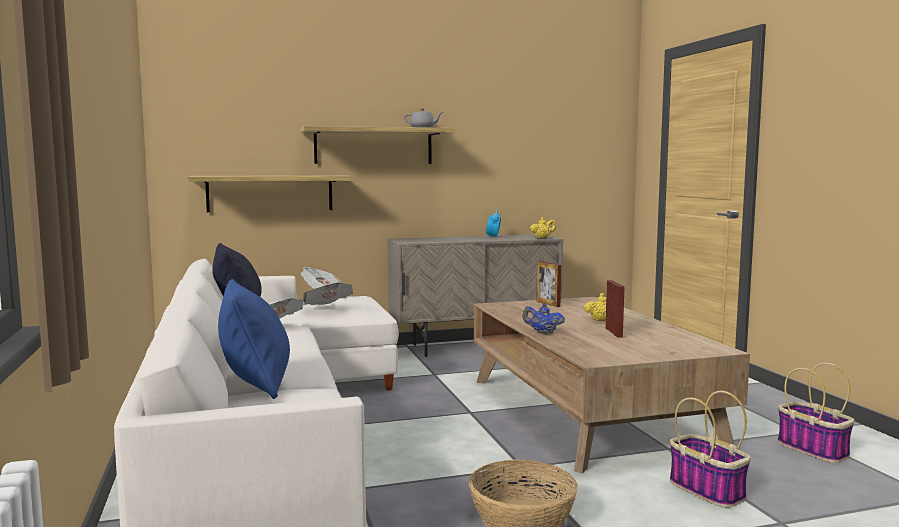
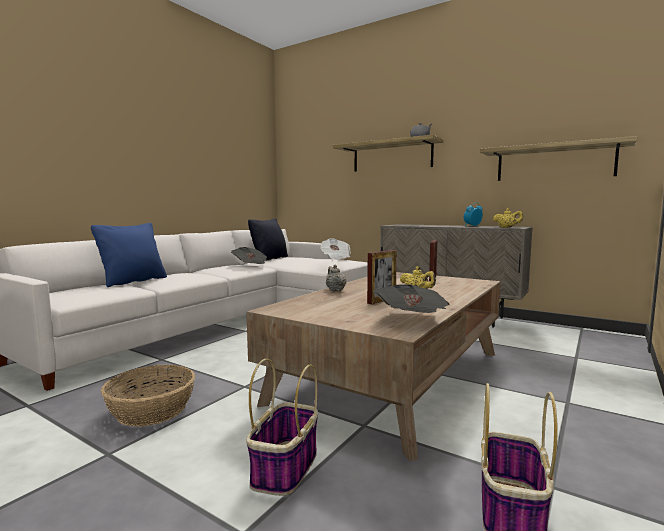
camera: 50 degrees right, 0 degrees up
(270, 193) = (330, 192): shelf -> shelf (554, 163)
(327, 309) = (305, 262): newspaper -> newspaper (412, 320)
(543, 333) = (335, 290): blue teapot -> beige teapot

